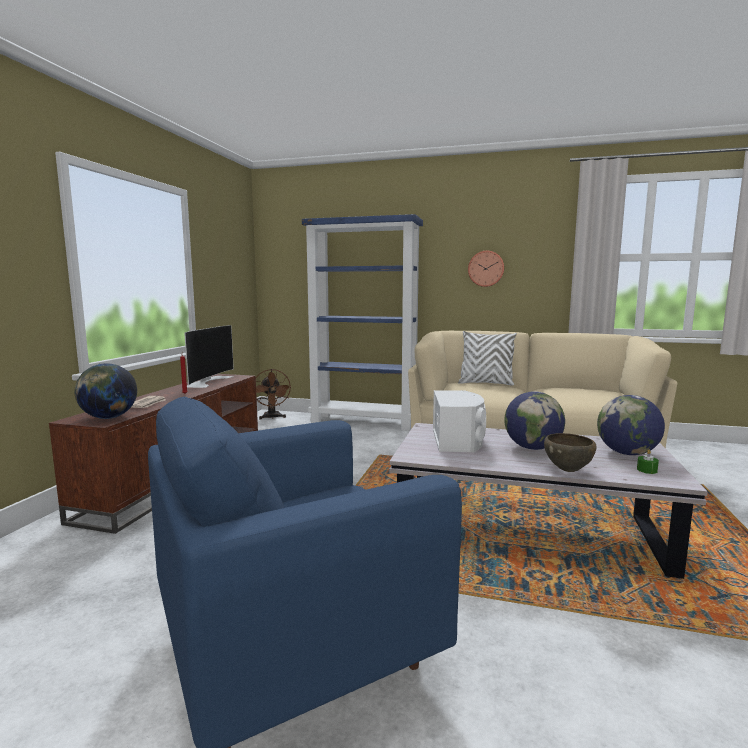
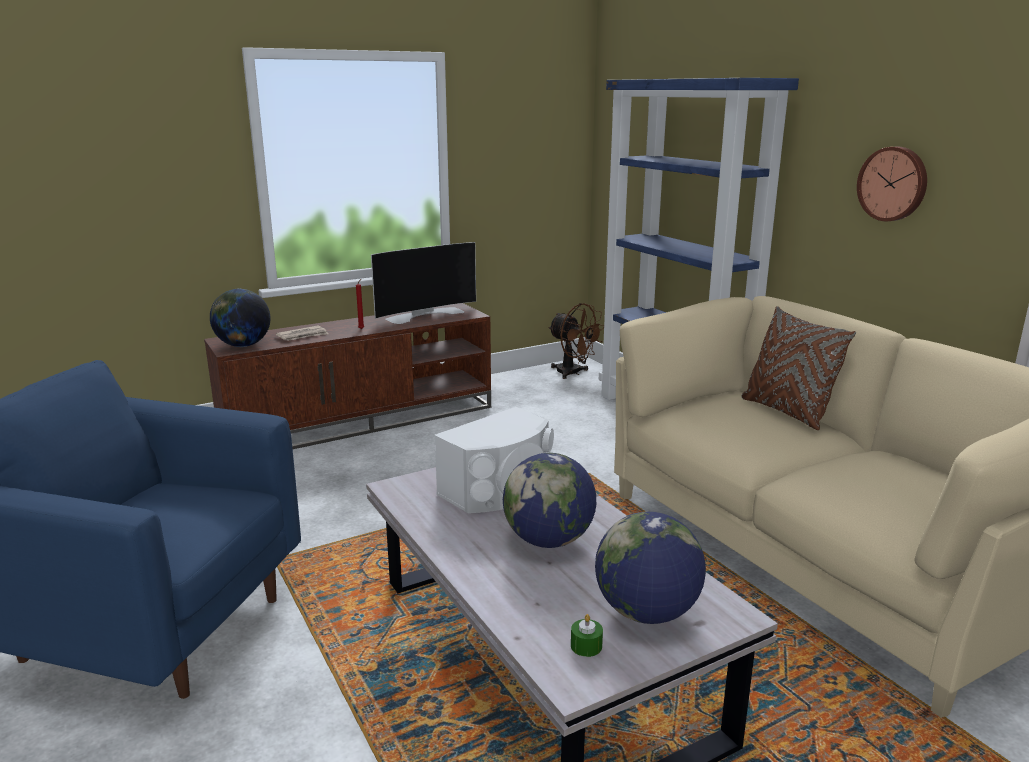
camera: 45 degrees right, 10 degrees up
(272, 417) = (573, 373): brown fan -> brown fan turned 75 degrees counterclockwise
(486, 383) = (787, 412): white pillow -> brown pillow
(568, 470) = (490, 589): brown bowl -> none

